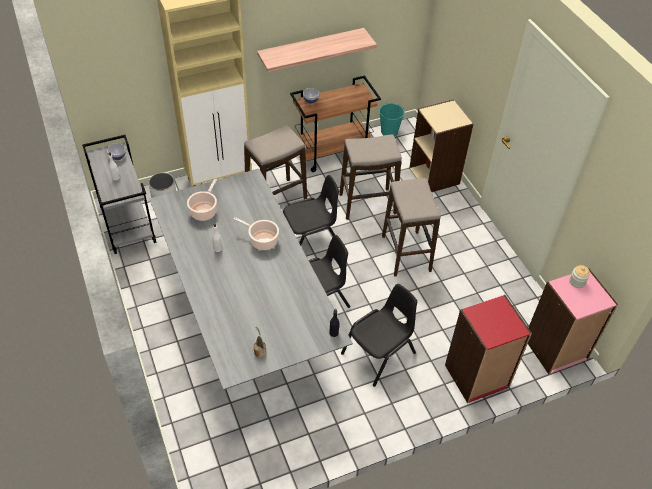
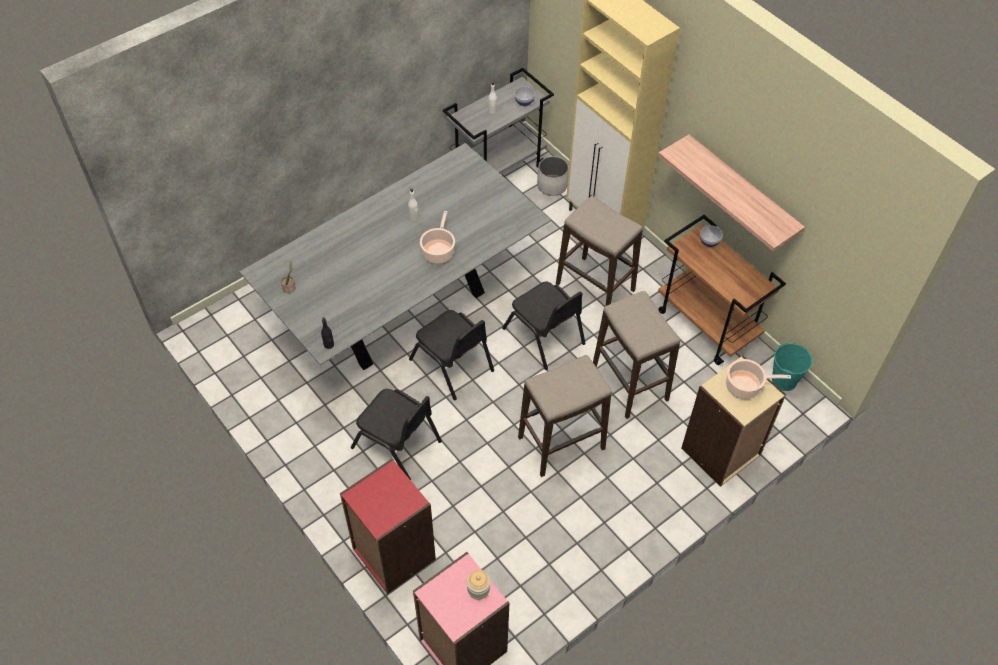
camera: 75 degrees right, 5 degrees up
(204, 211) = (463, 191): cooking pot -> cooking pot (745, 386)

